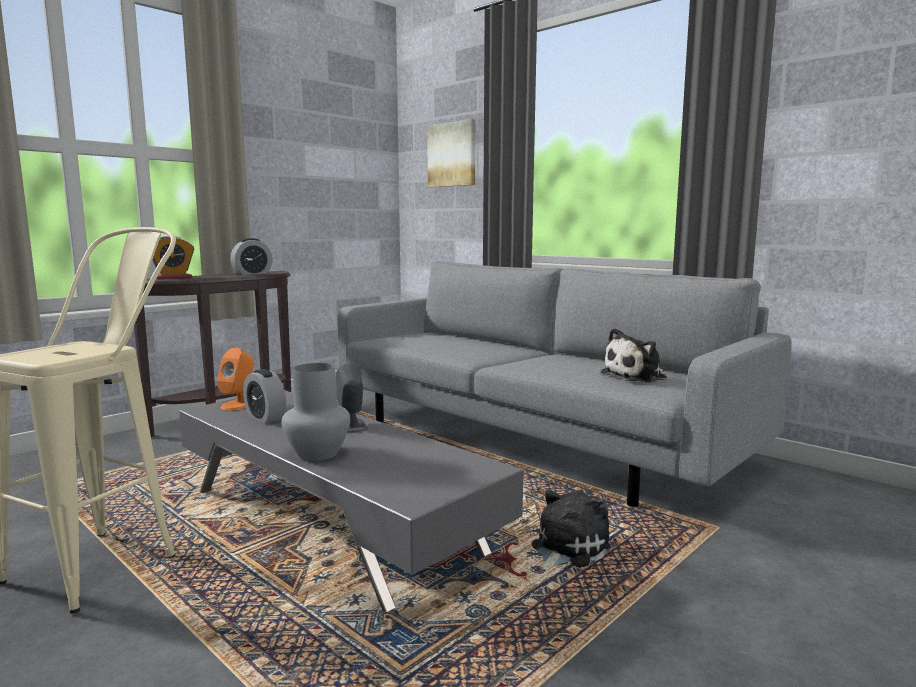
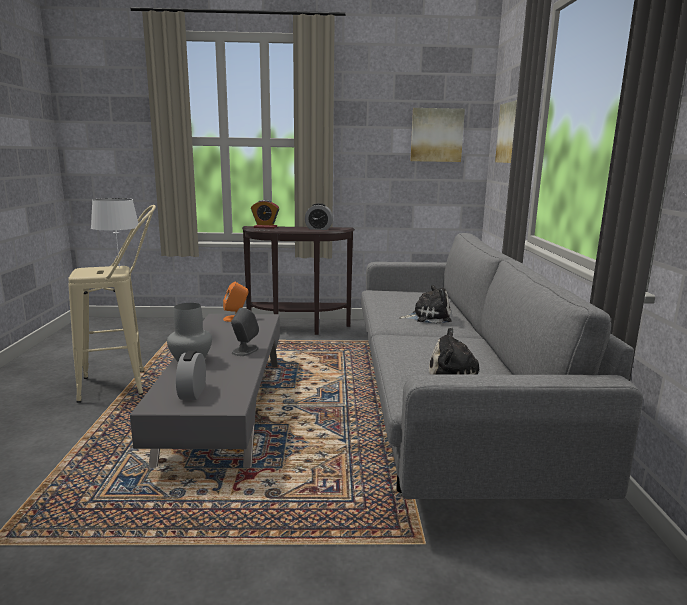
camera: 45 degrees right, 5 degrees up
(79, 343) = (120, 267): none -> white table lamp
(265, 417) = (226, 331): alarm clock -> alarm clock (192, 393)
(350, 156) = (436, 135): none -> picture
(566, 549) = (292, 491): plush toy -> plush toy (428, 317)

